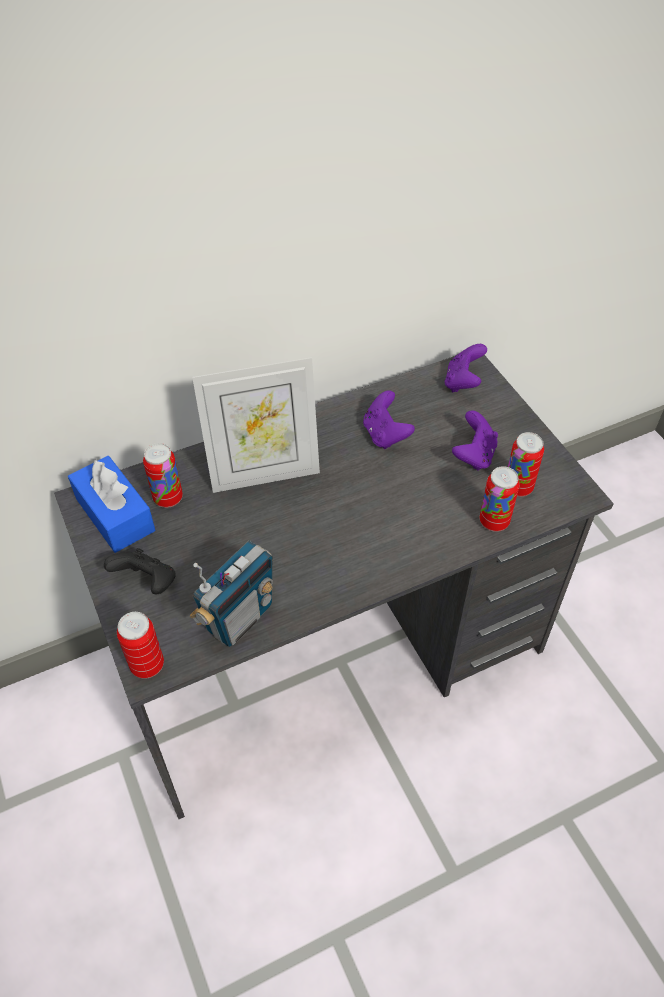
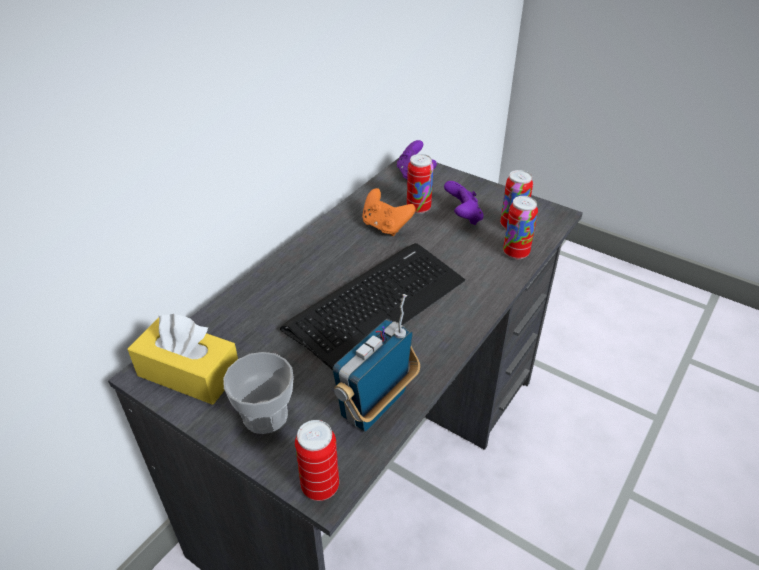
camera: 30 degrees left, 10 degrees down
(115, 514) = (189, 373): blue tissue box -> yellow tissue box
(147, 582) = (265, 415): black game controller -> cup
(168, 498) = (233, 339): can -> can (418, 208)
(239, 618) = (375, 406): radio -> radio turned 150 degrees counterclockwise
(264, 474) = (308, 288): picture frame -> none
(313, 518) = (376, 304): none -> keyboard
(385, 434) = (385, 226): purple game controller -> orange game controller

